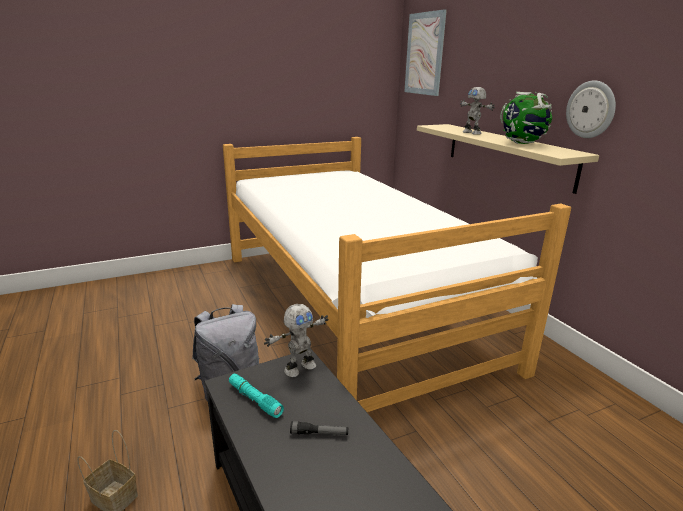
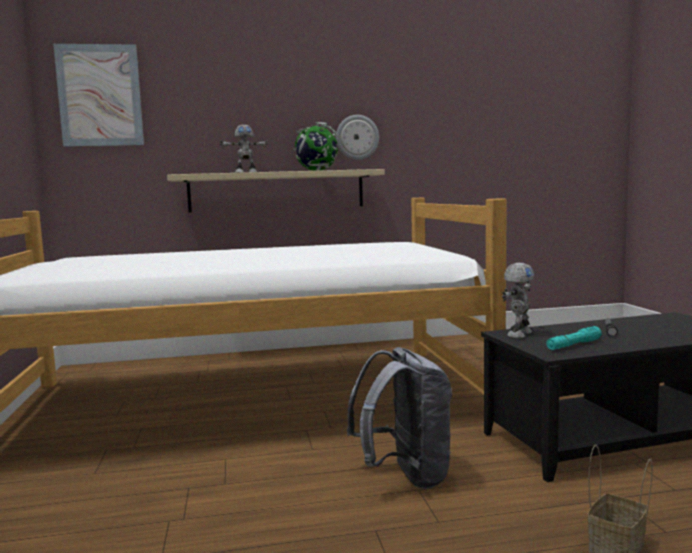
camera: 75 degrees left, 15 degrees down
(299, 368) = (518, 334): toy robot -> toy robot turned 60 degrees clockwise

